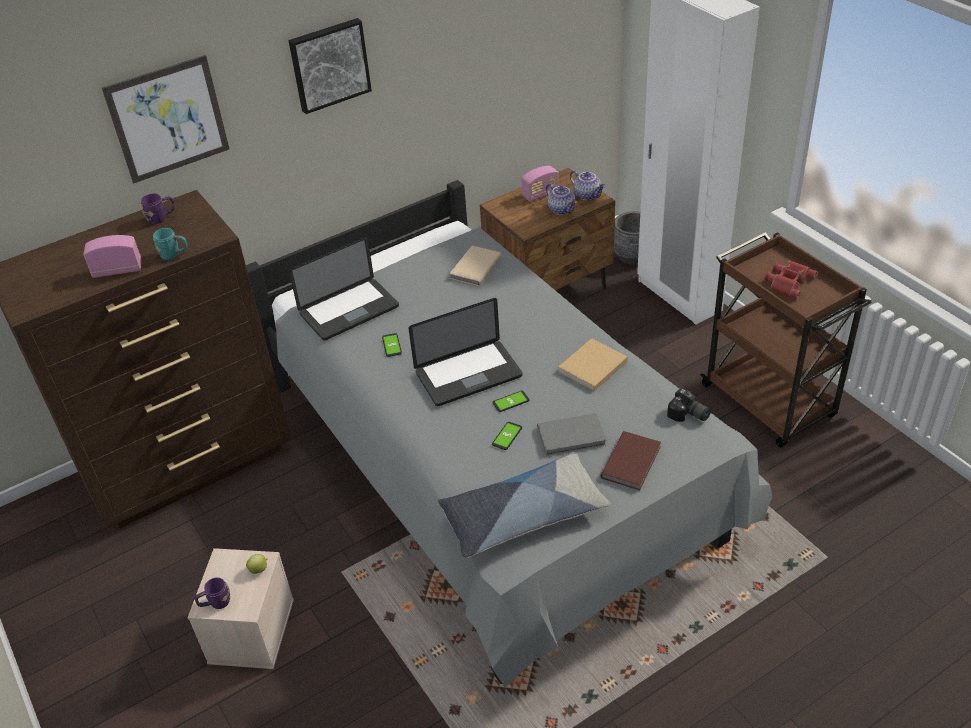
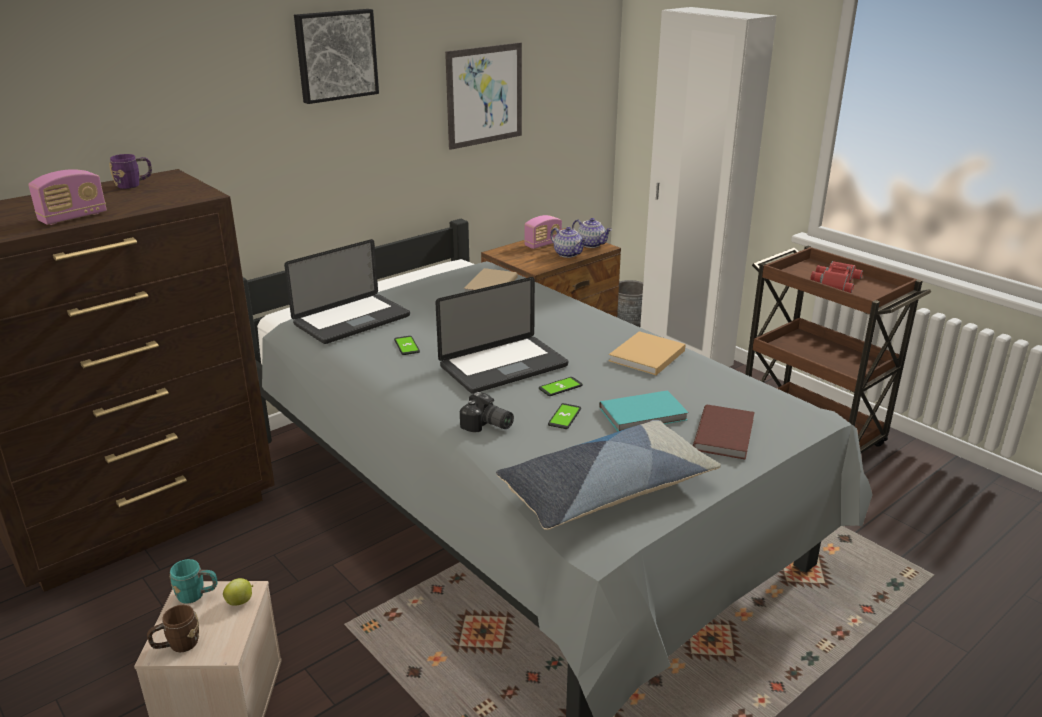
camera: 10 degrees left, 15 degrees down
(117, 270) = (73, 218): radio -> radio turned 150 degrees clockwise
(168, 119) = (150, 76): picture -> picture (484, 95)
(174, 255) = (148, 207): turquoise mug -> turquoise mug (197, 595)
(215, 603) = (177, 646): purple mug -> brown mug
(572, 437) = (644, 414): grey book -> turquoise book
(688, 415) = (773, 392): camera -> camera (487, 426)

